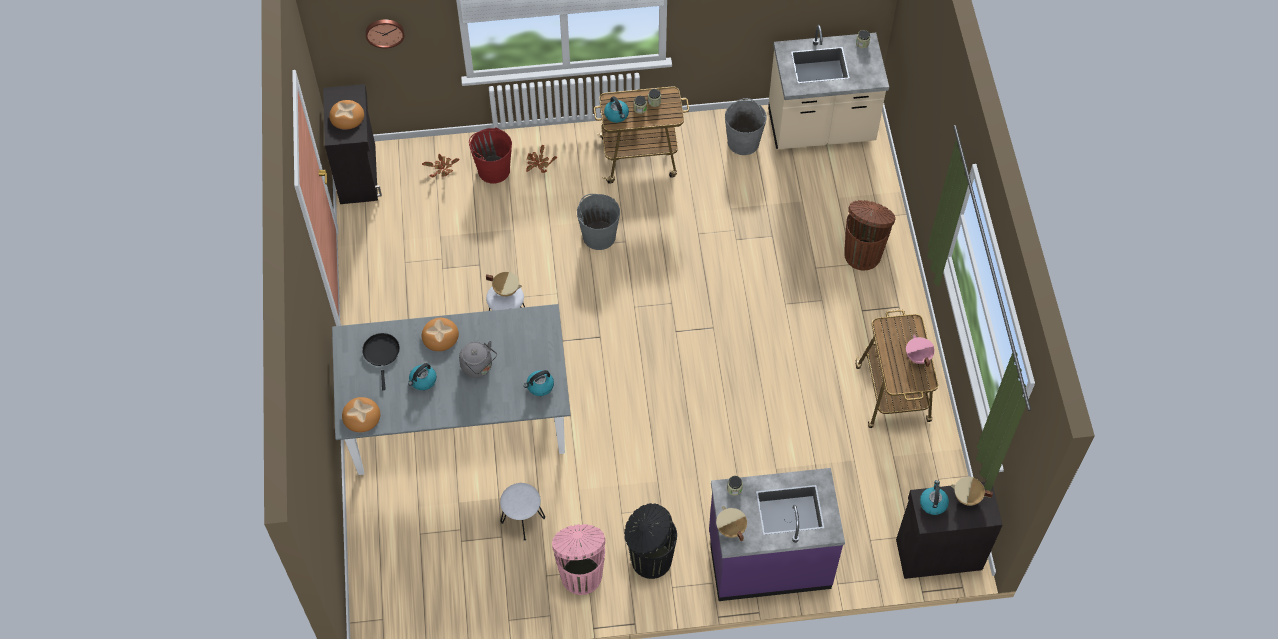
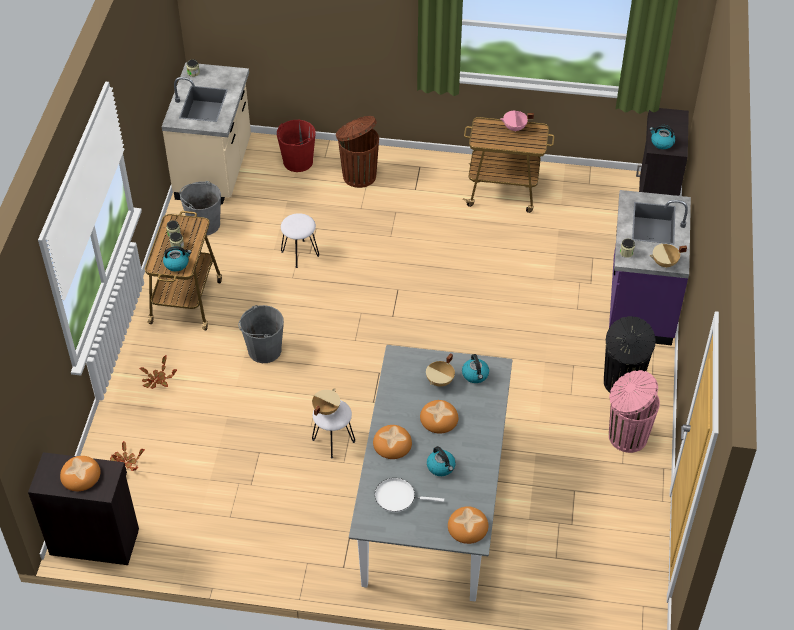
camera: 75 degrees left, 10 degrees down
(381, 354) = (398, 497): black frying pan -> white frying pan
(384, 32) = (33, 374): wall clock -> none
(478, 367) = (439, 418): grey kettle -> bread
(493, 170) = (147, 419): red bucket -> red bucket (297, 162)
(522, 520) = (561, 470): white stool -> white stool (300, 254)
(967, 497) = (660, 123): beige cooking pot -> beige cooking pot (440, 381)

